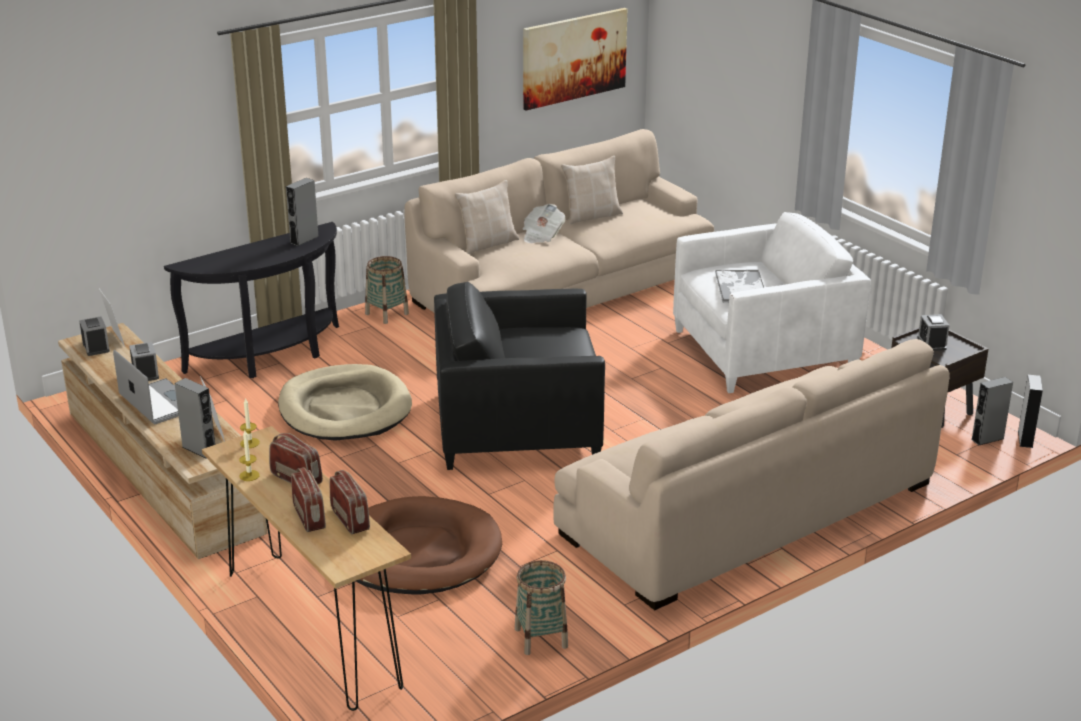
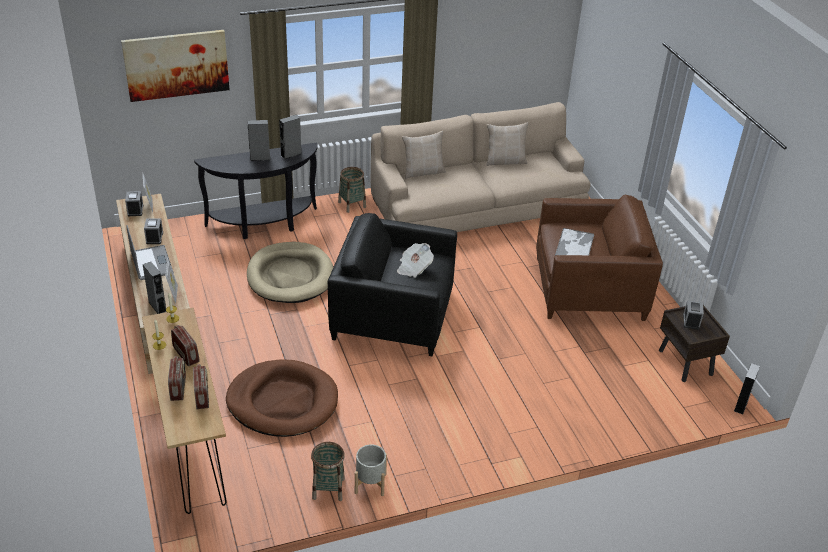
camera: 15 degrees right, 10 degrees up
(541, 235) = (462, 172): newspaper -> newspaper (414, 268)
(574, 58) = (515, 46): picture -> picture (176, 65)
(597, 620) = (370, 483): none -> grey planter
(747, 508) = (513, 418): beige sofa -> none
(763, 352) = (588, 288): white armchair -> brown armchair
(987, 439) = (713, 399): grey speaker -> grey speaker (260, 158)

